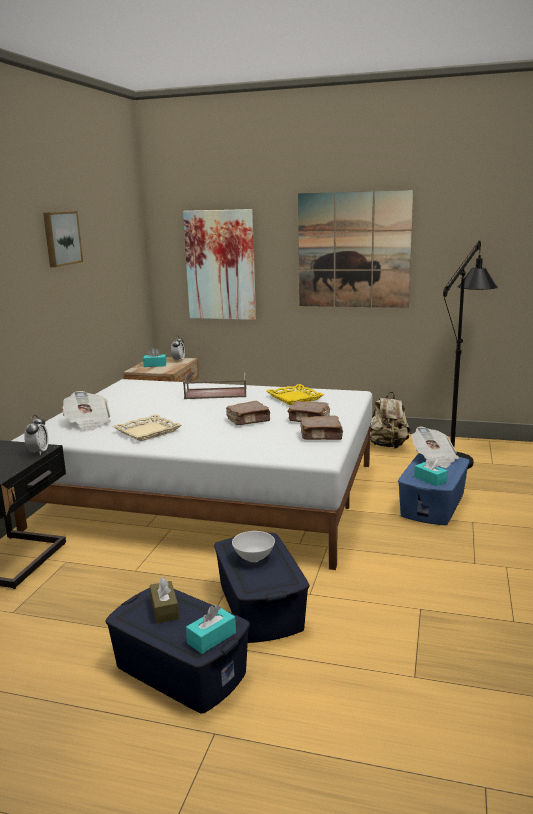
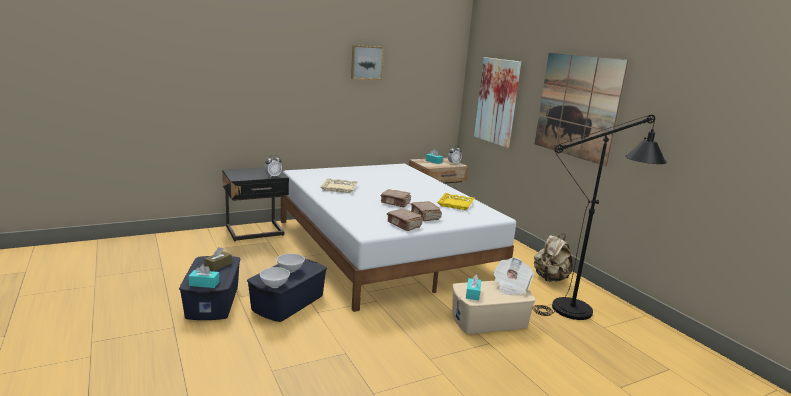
camera: 45 degrees right, 0 degrees up
(88, 423) = (329, 175): newspaper -> none
(215, 393) = (423, 186): brown tray -> none
(285, 583) = (274, 286): none -> white bowl
(433, 504) = (489, 321): blue storage box -> beige storage box

